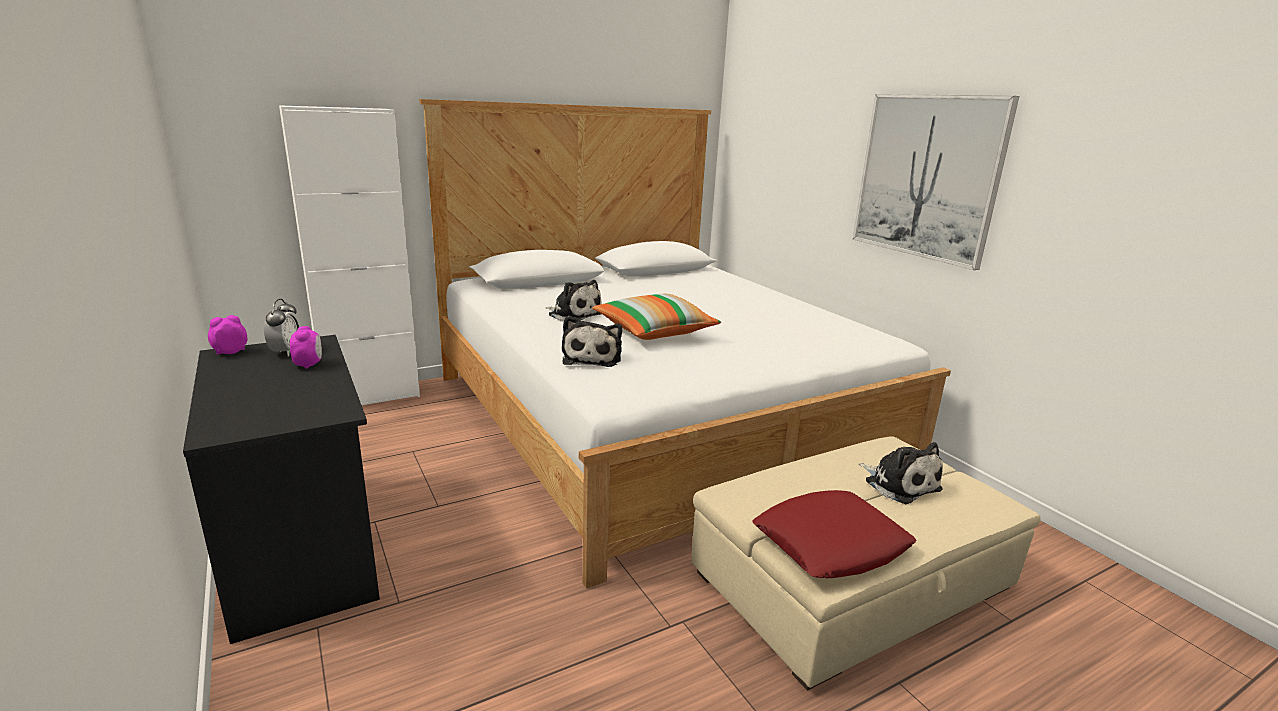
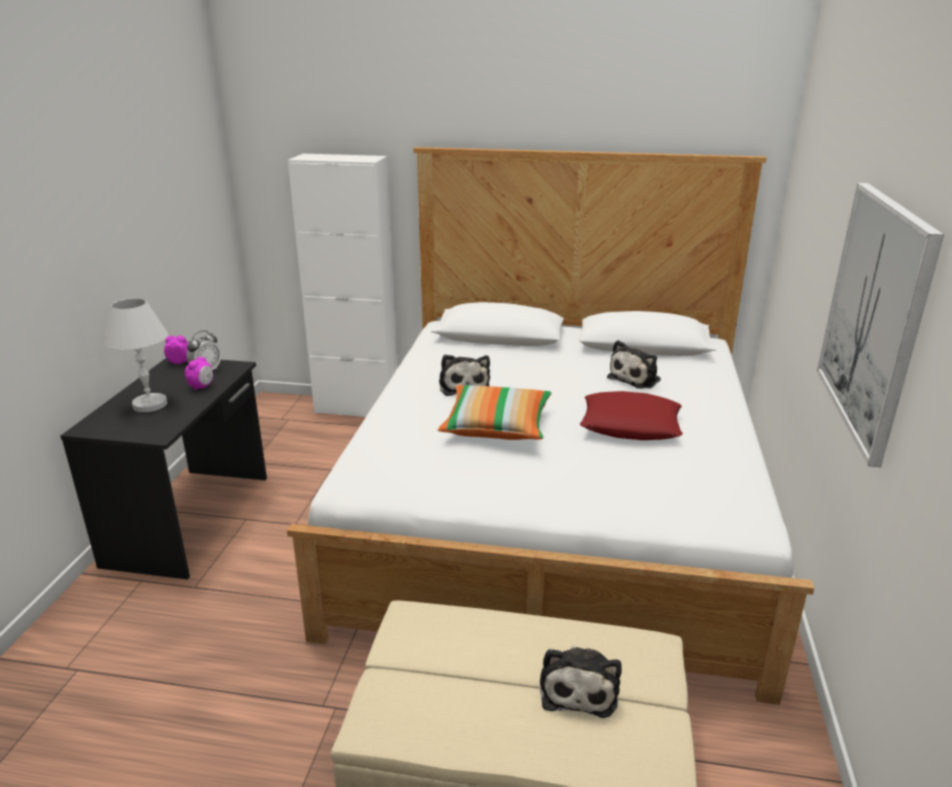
camera: 40 degrees right, 5 degrees up
(267, 393) = (149, 405): none -> white table lamp
(593, 358) = (399, 440): plush toy -> plush toy (636, 378)
(831, 543) = (417, 704): red pillow -> red pillow (630, 425)

